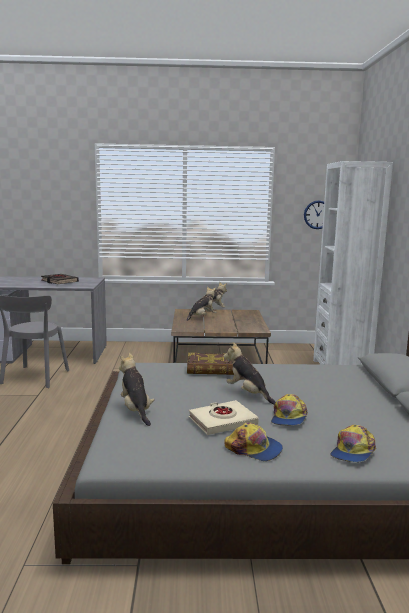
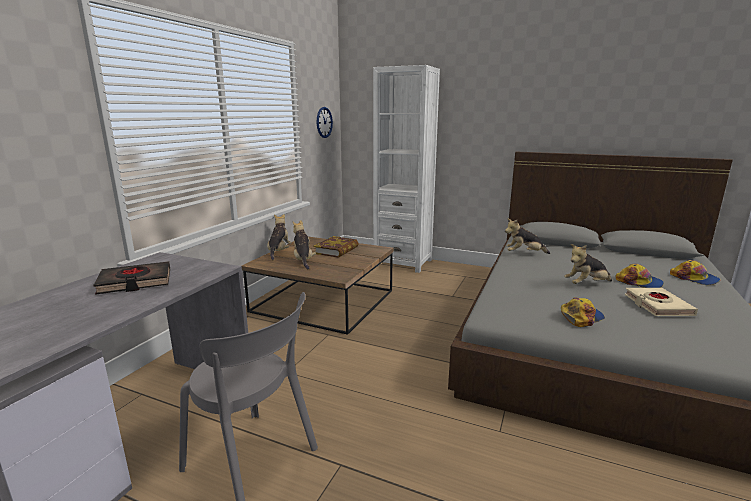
camera: 65 degrees left, 5 degrees up
(136, 410) = (642, 338): plush toy -> plush toy (524, 254)
(210, 368) = (518, 285): book -> book (336, 250)
(254, 449) = (710, 305): cap -> cap (581, 317)

